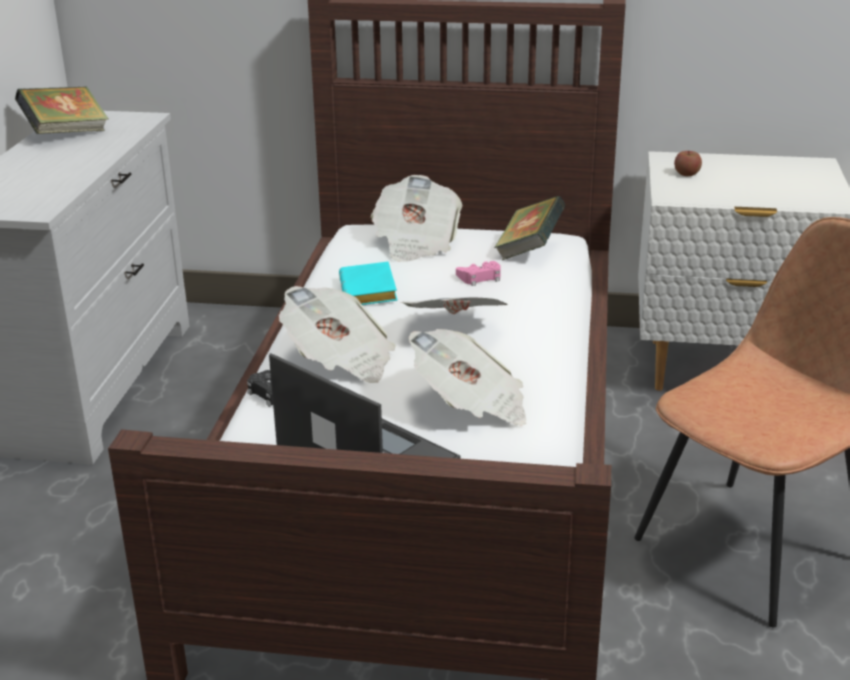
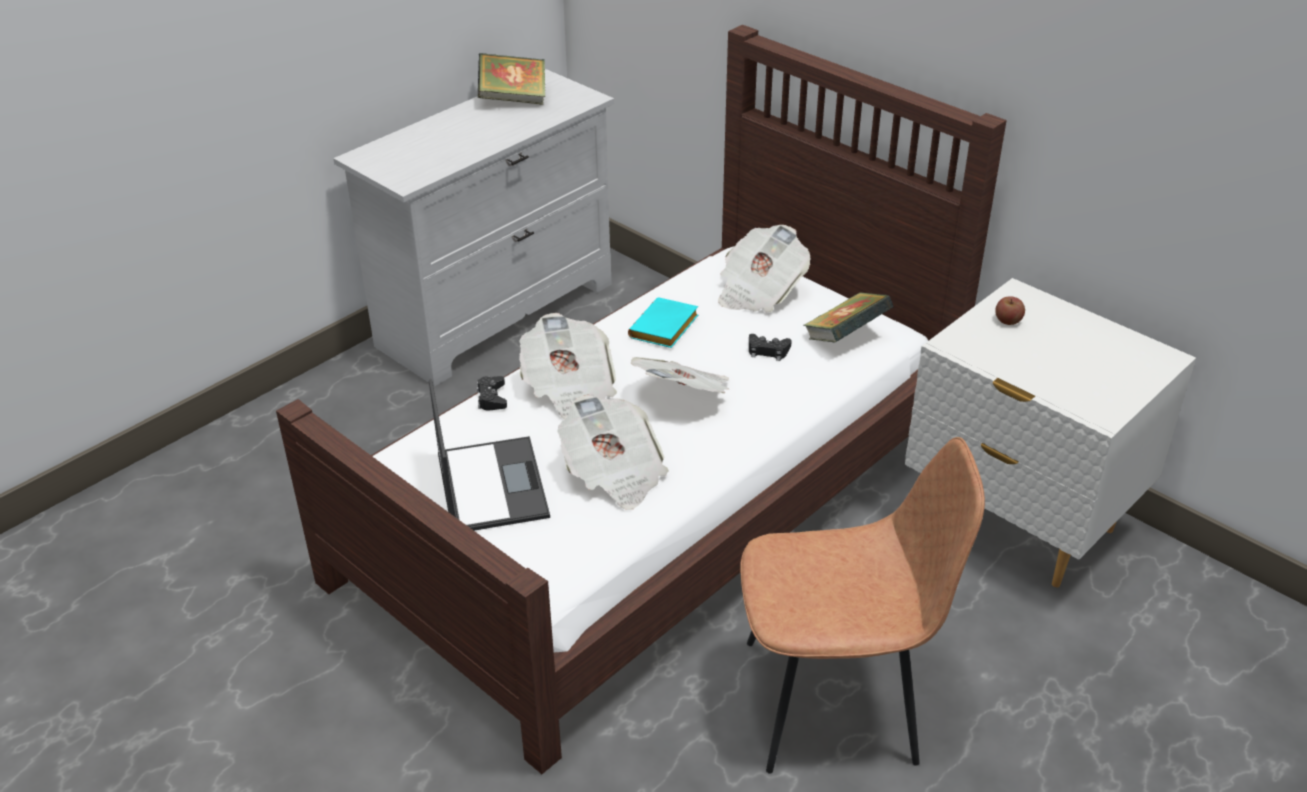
camera: 35 degrees right, 10 degrees up
(480, 278) = (768, 351): pink game controller -> black game controller

